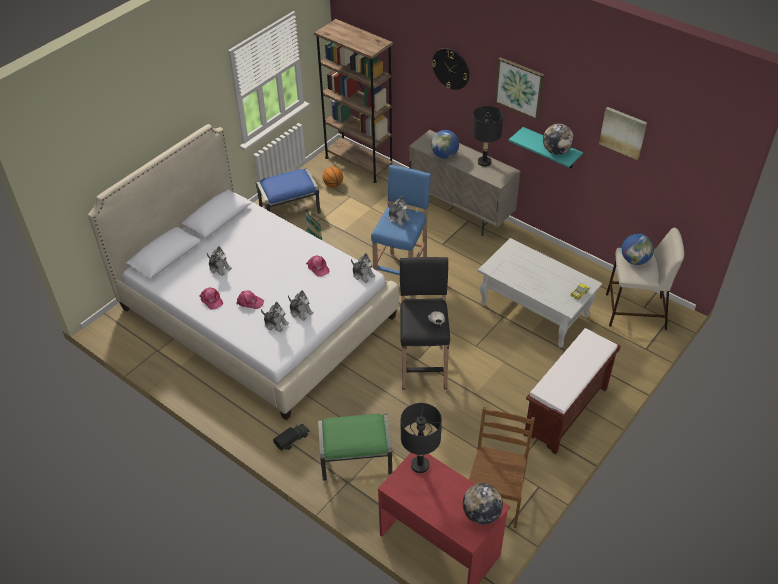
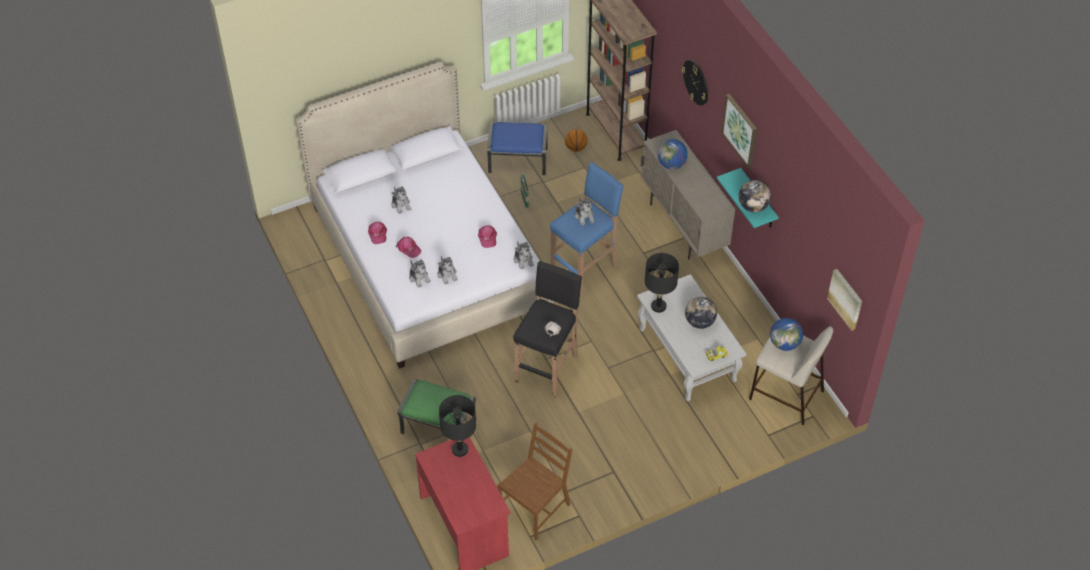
camera: 25 degrees right, 5 degrees up
(292, 440) = (395, 388): toy truck -> none
(481, 514) = (483, 508): globe -> globe (699, 322)
(484, 162) = (705, 186): black table lamp -> black table lamp (658, 306)
(566, 412) = (648, 462): brown bench -> none
(623, 132) = (805, 215): picture -> picture (846, 299)

